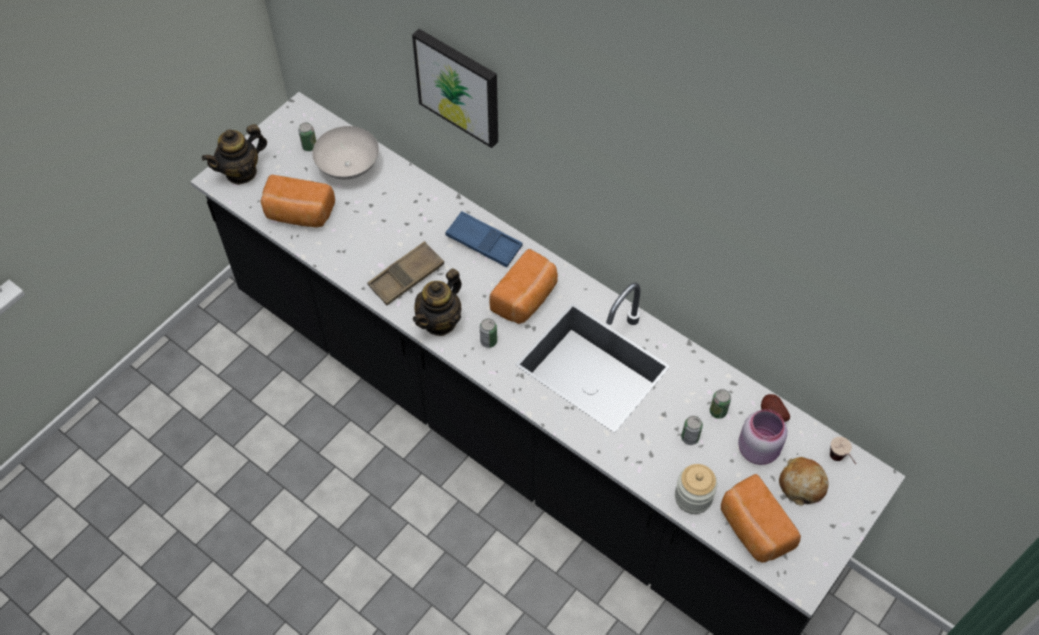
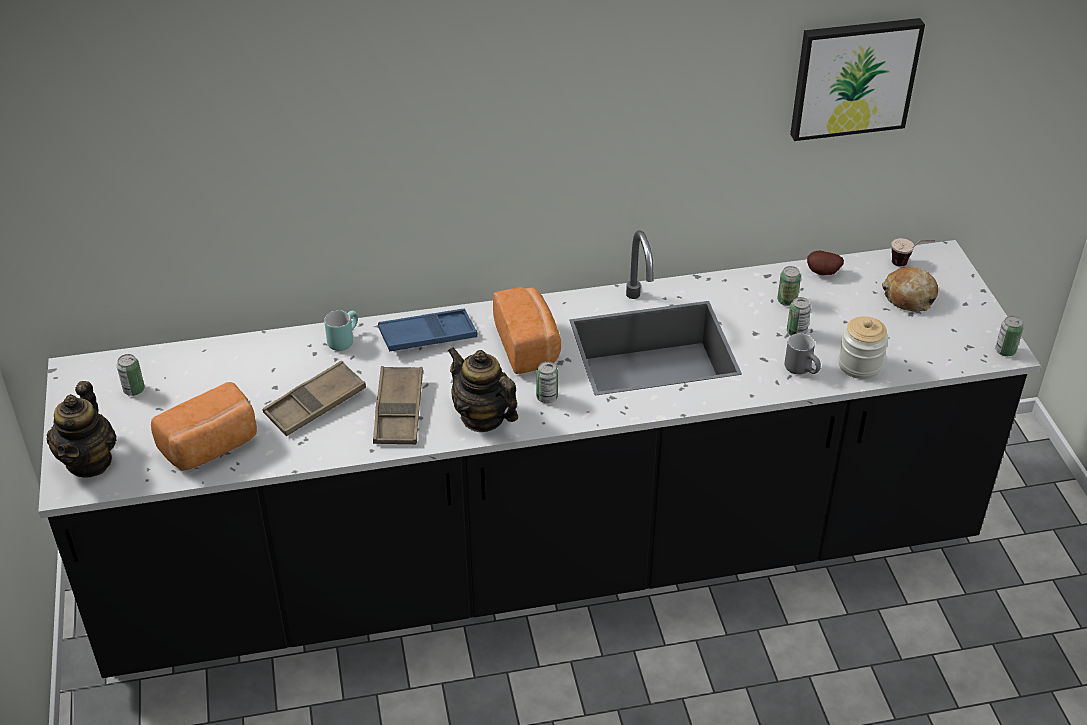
camera: 50 degrees left, 15 degrees down
(348, 168) = (205, 377): white bowl -> none
(375, 234) = (315, 404): none -> brown tray
(440, 205) = (343, 339): none -> turquoise mug
(440, 321) = (483, 417): teapot -> teapot turned 150 degrees clockwise
(459, 86) = (328, 154): picture -> picture (853, 77)
(654, 466) = (803, 370): none -> grey mug
(753, 529) = (926, 349): bread -> none
(758, 449) = (849, 300): pink jar -> none
(803, 582) = (1005, 351): none -> can

